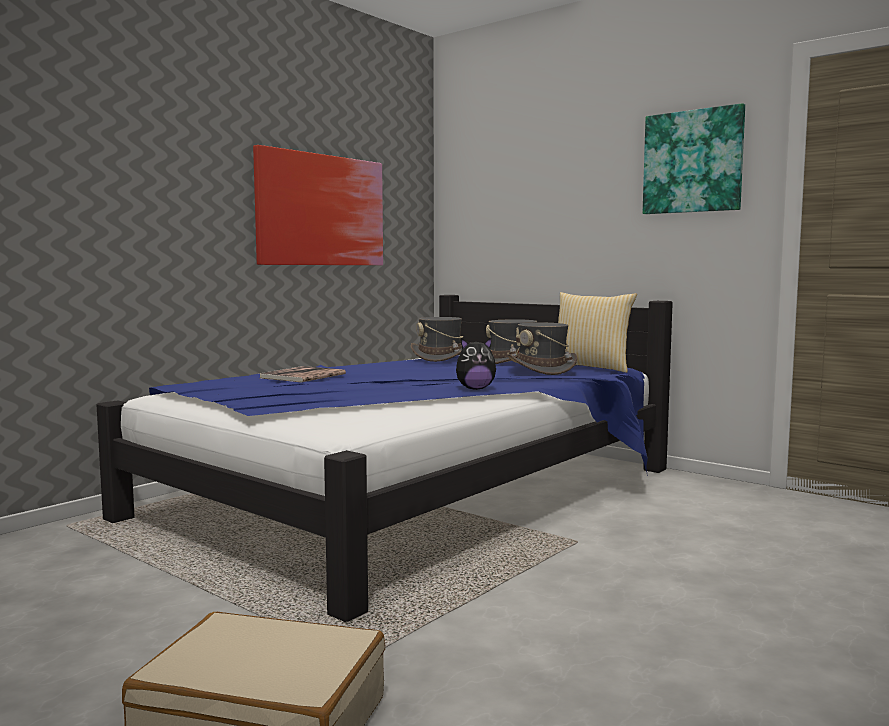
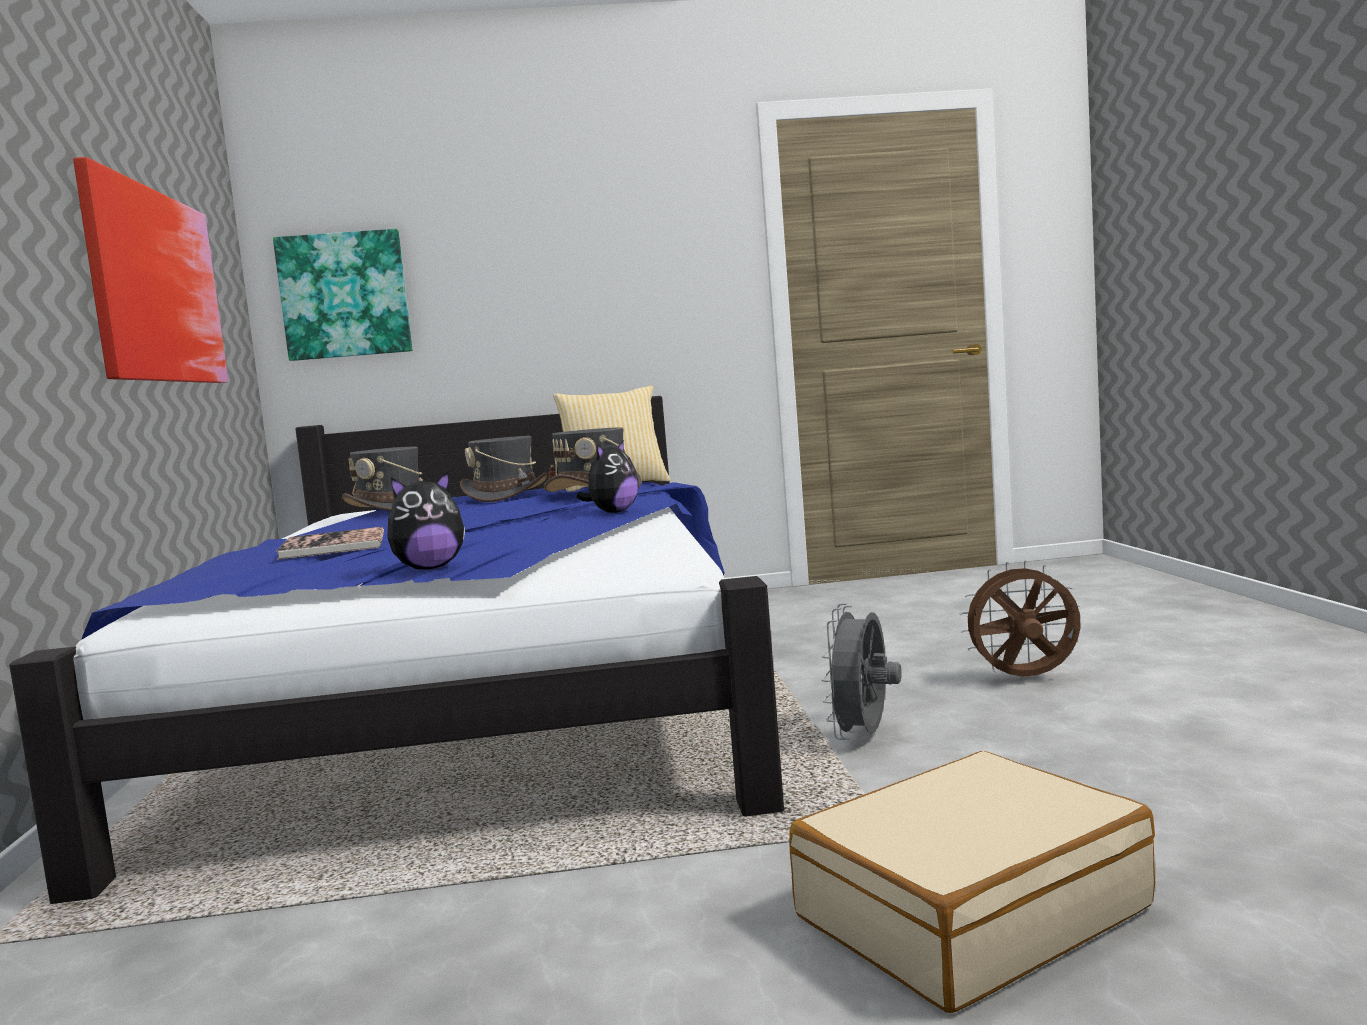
camera: 45 degrees left, 0 degrees up
(260, 401) = (429, 568): none -> plush toy
(502, 607) = (864, 737): none -> grey fan
(693, 162) = (660, 229): picture -> picture (344, 295)
(714, 626) = (1025, 680): none -> brown fan

